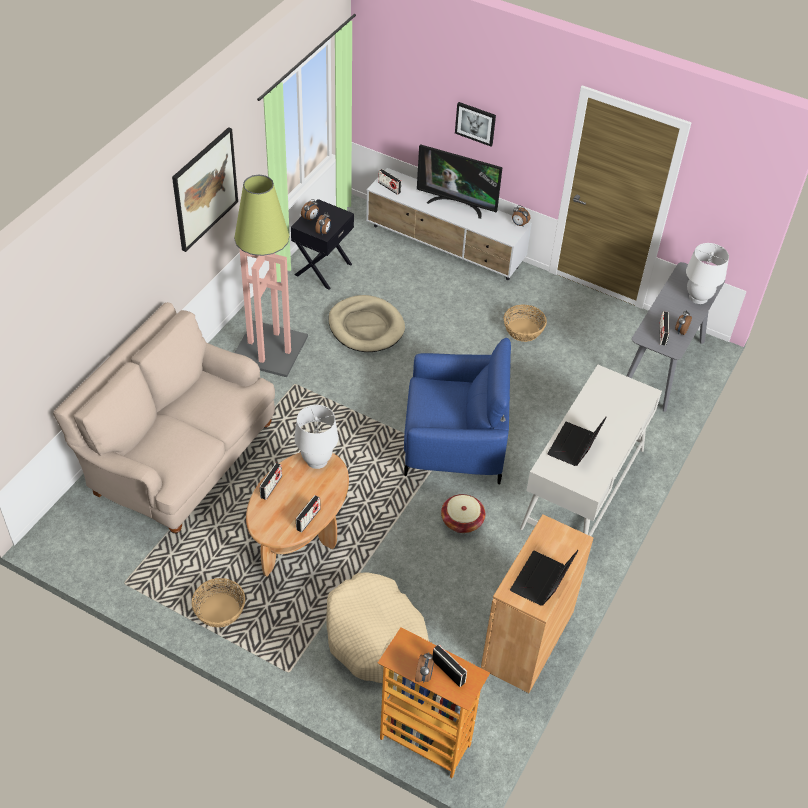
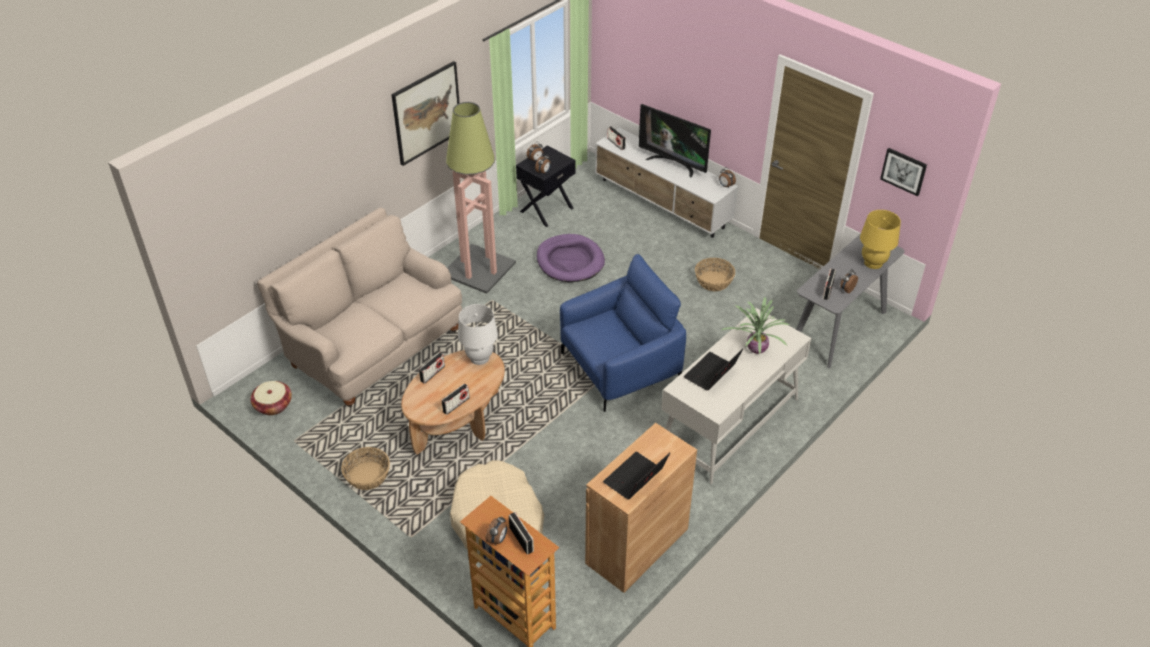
camera: 15 degrees right, 5 degrees down
(366, 327) = (570, 261): beige dog bed -> purple dog bed
(453, 442) = (619, 367): blue armchair -> blue armchair turned 45 degrees counterclockwise
(462, 521) = (607, 435): basket -> basket (273, 405)
(475, 123) = (691, 88): picture -> picture (904, 171)
(610, 411) = (755, 348): none -> potted plant
(698, 297) = (873, 263): white table lamp -> yellow table lamp

